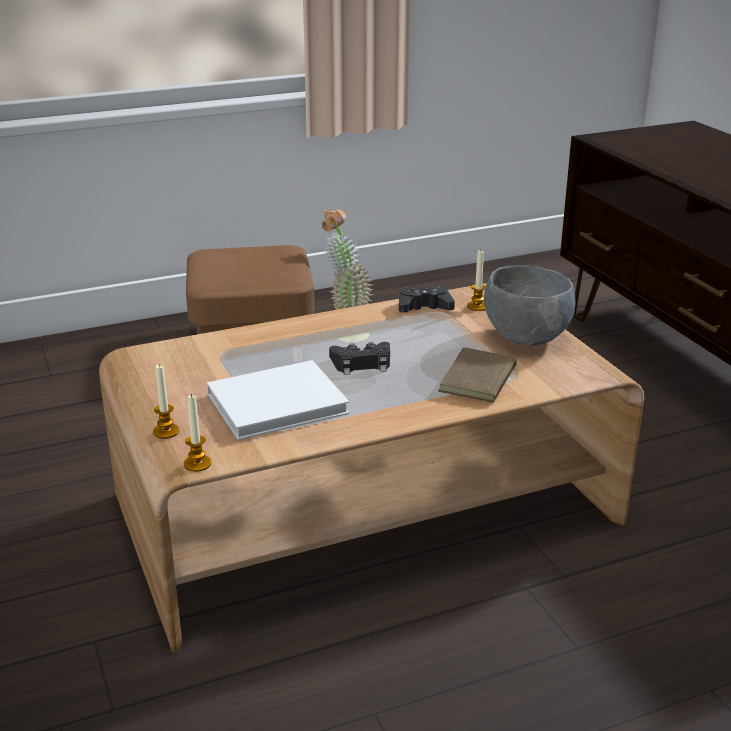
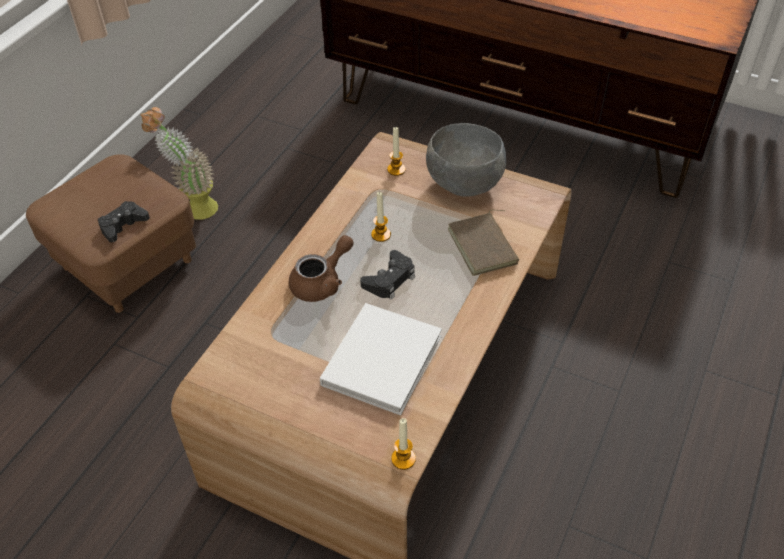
camera: 40 degrees left, 20 degrees up
(166, 431) = (340, 444): candle -> candle (381, 235)
(305, 342) = (322, 282): none -> brown teapot
(424, 307) = (360, 191): black game controller -> black game controller (123, 225)

